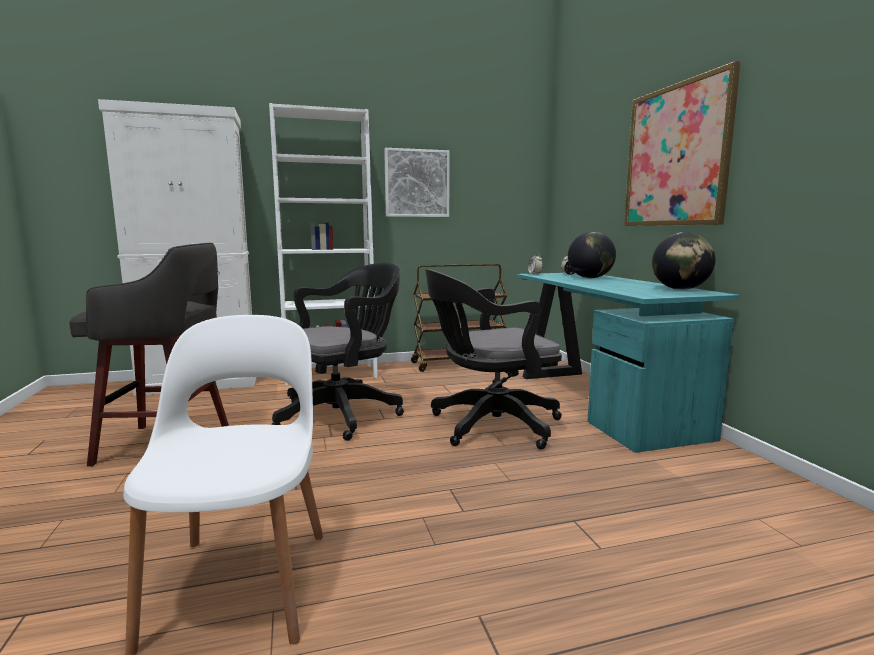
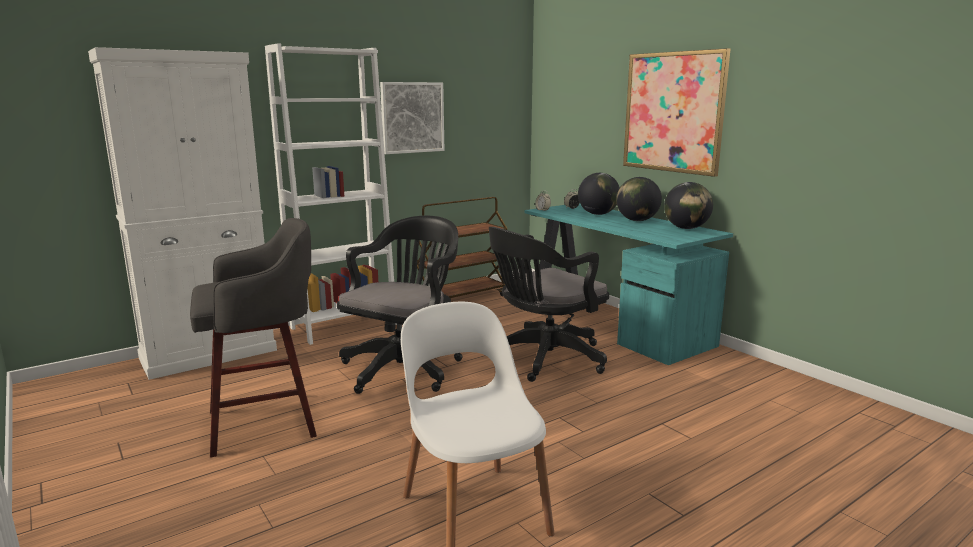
camera: 20 degrees left, 5 degrees up
(628, 283) = (637, 220): none -> globe

